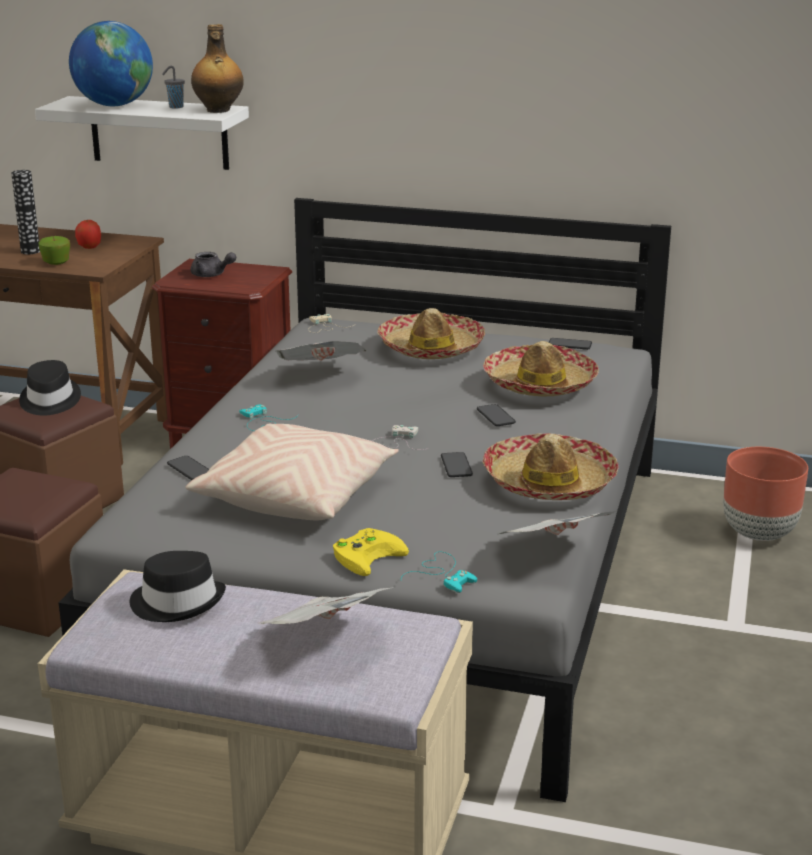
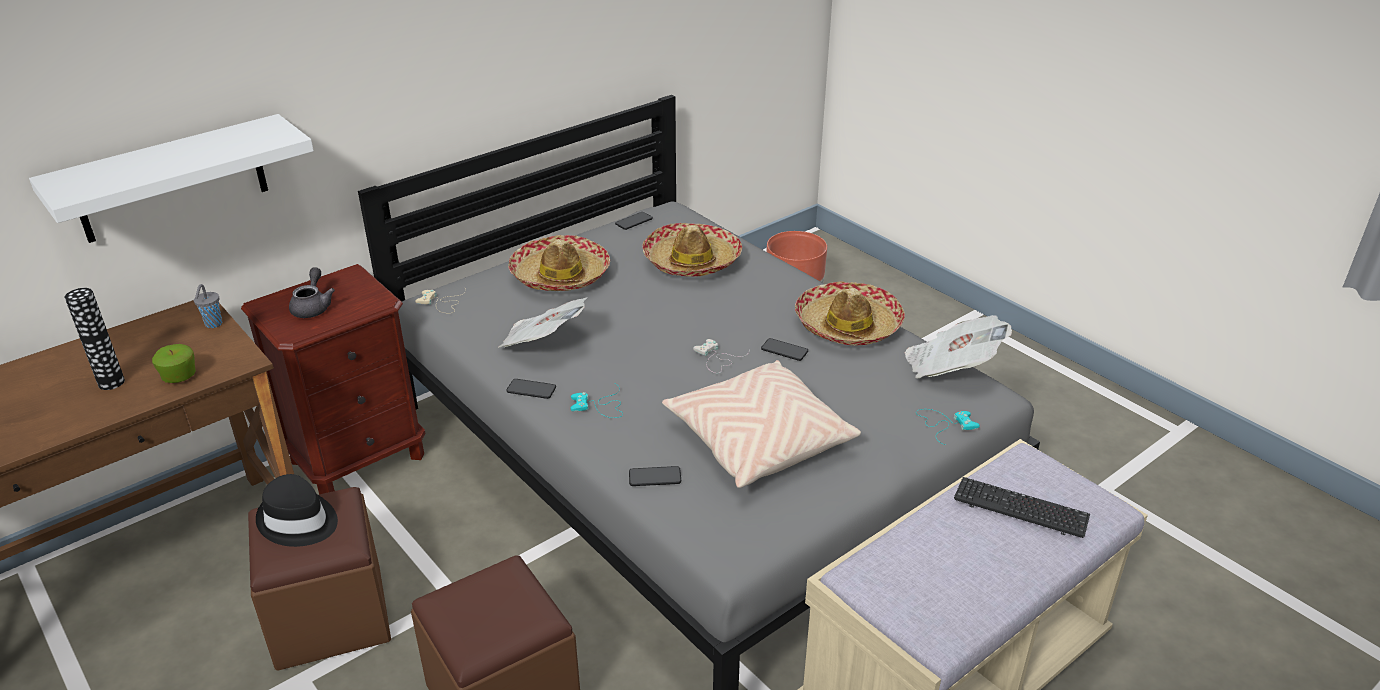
camera: 55 degrees left, 10 degrees up
(89, 247) = (164, 343): apple -> none
(114, 105) = (137, 167): globe -> none
(175, 107) = (213, 143): grey cup -> grey cup (213, 324)
(177, 602) = (914, 564): black hat -> none
(211, 275) = (313, 307): grey teapot -> grey teapot turned 60 degrees counterclockwise
(218, 110) = (270, 129): bottle -> none
(325, 637) = (1020, 509): newspaper -> keyboard
(367, 554) = (890, 444): yellow game controller -> none
(495, 416) = (723, 300): phone -> phone (531, 389)

